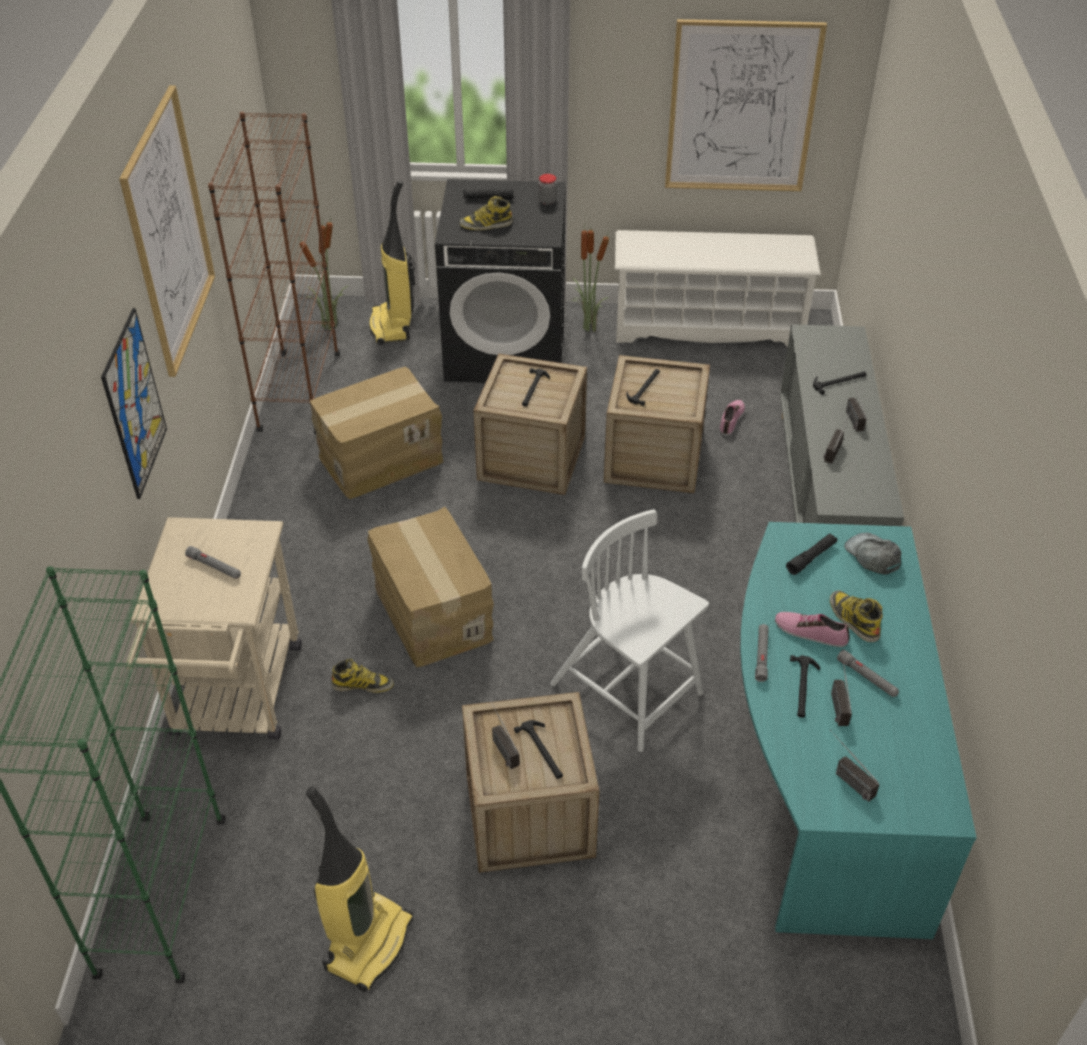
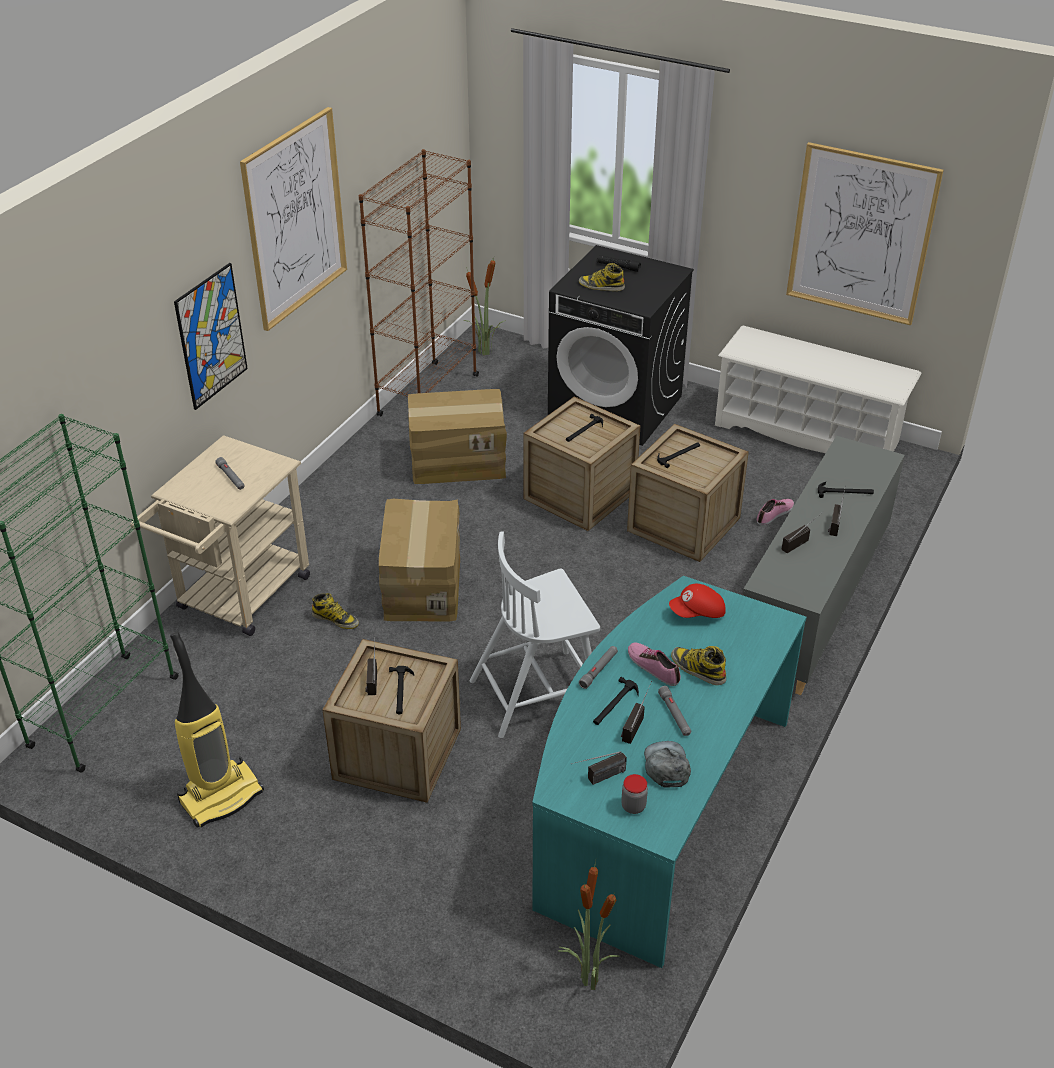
camera: 25 degrees right, 5 degrees down
(392, 326) = (534, 365): vacuum cleaner -> none
(547, 201) = (666, 280): jar -> jar (633, 806)
(588, 328) = (698, 408): potted plant -> potted plant (587, 980)
(628, 691) = (537, 693): white chair -> white chair turned 90 degrees counterclockwise
(811, 558) = (698, 613): black flashlight -> red cap
(845, 777) = (598, 779): radio -> radio turned 105 degrees counterclockwise
(853, 619) = (697, 669): boot -> boot turned 45 degrees counterclockwise
(872, 555) = (753, 628): grey cap -> grey cap (666, 766)

